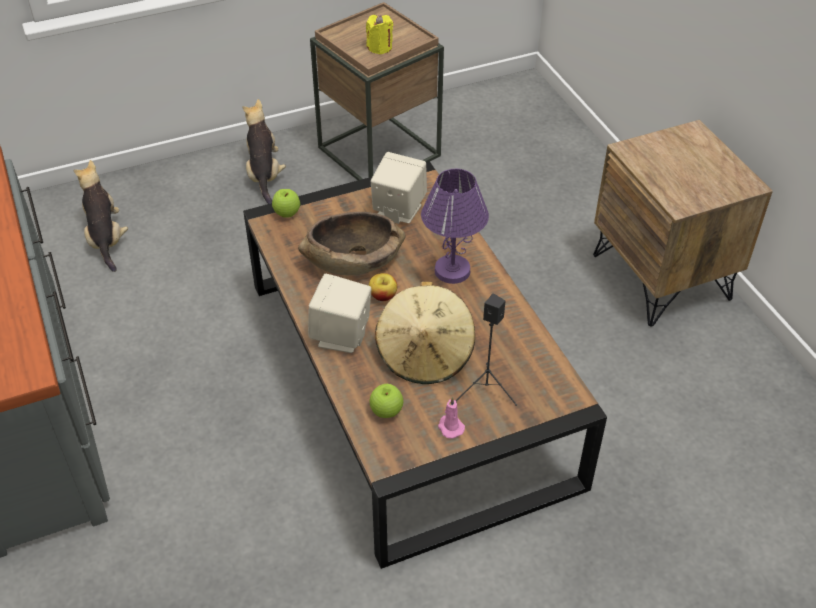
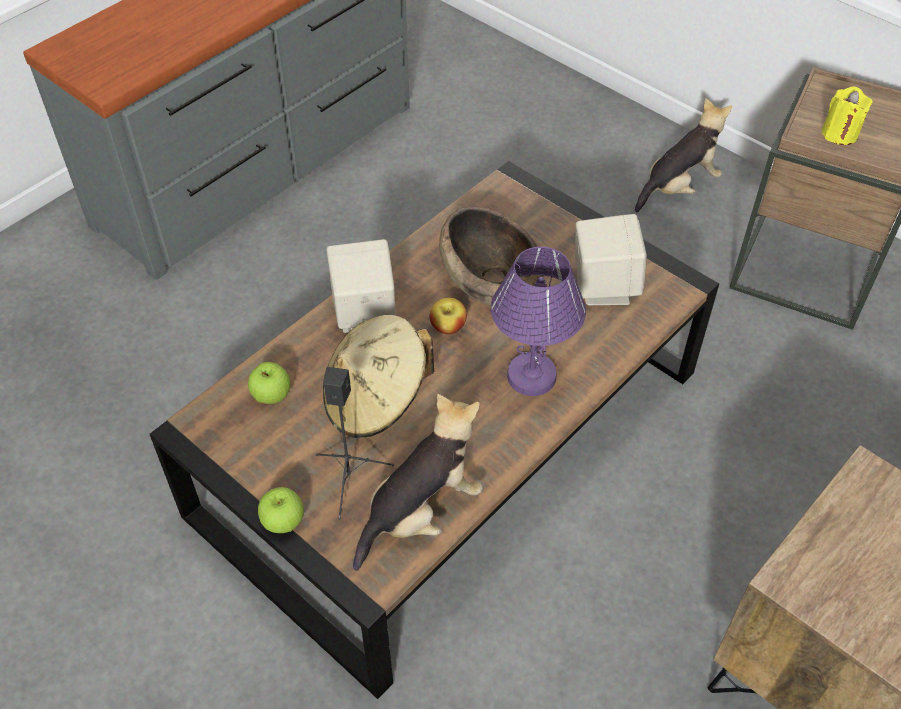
camera: 65 degrees right, 5 degrees up
(106, 239) = (492, 117): plush toy -> plush toy (421, 511)
(287, 213) = (527, 195): apple -> apple (283, 522)
(450, 427) = (274, 463): pink candle -> none

